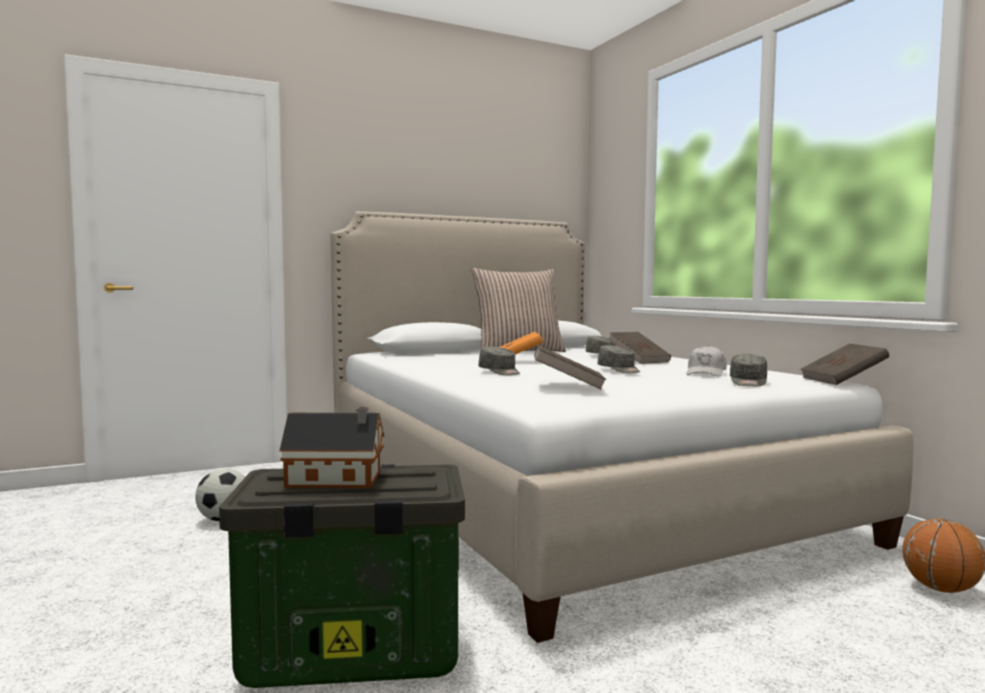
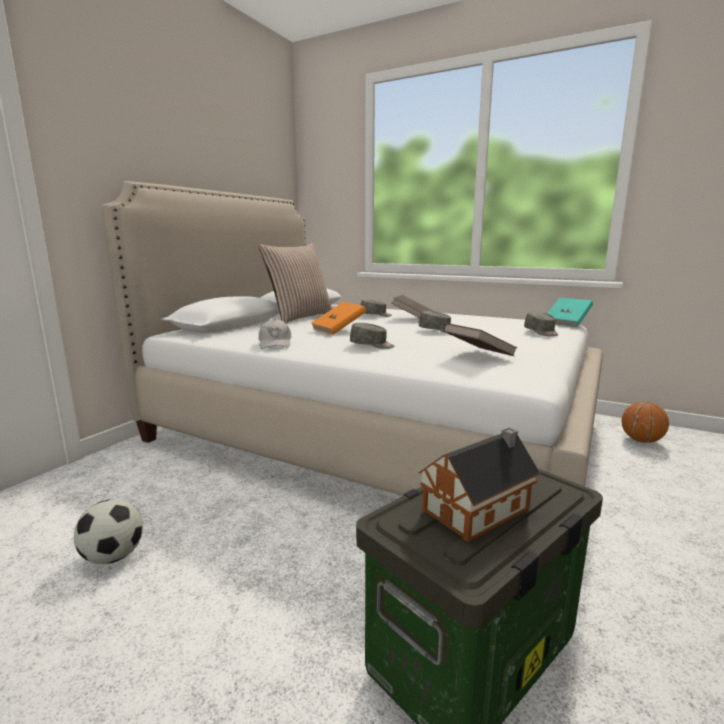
camera: 35 degrees left, 10 degrees up
(706, 373) = (489, 325): white cap -> white cap (275, 343)
(843, 380) = (567, 322): brown book -> turquoise book

